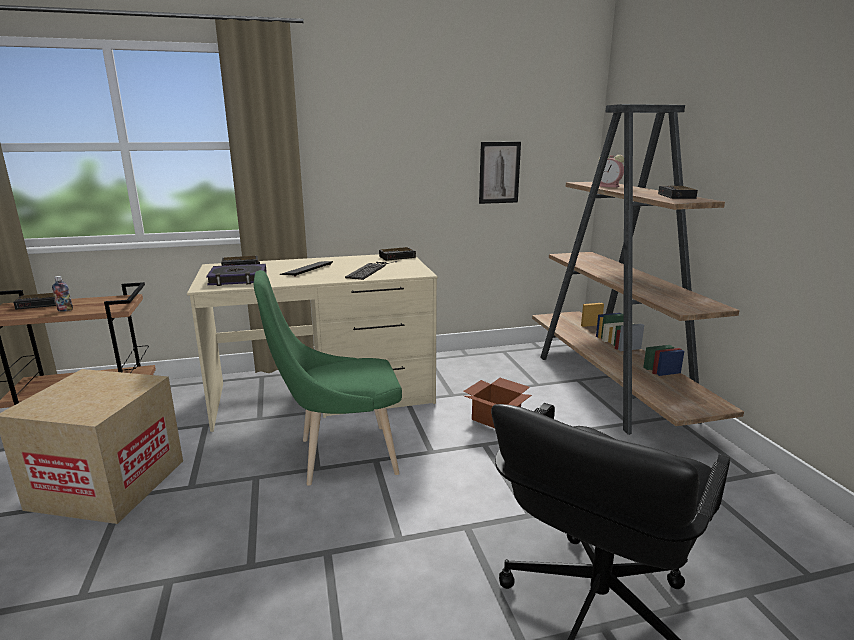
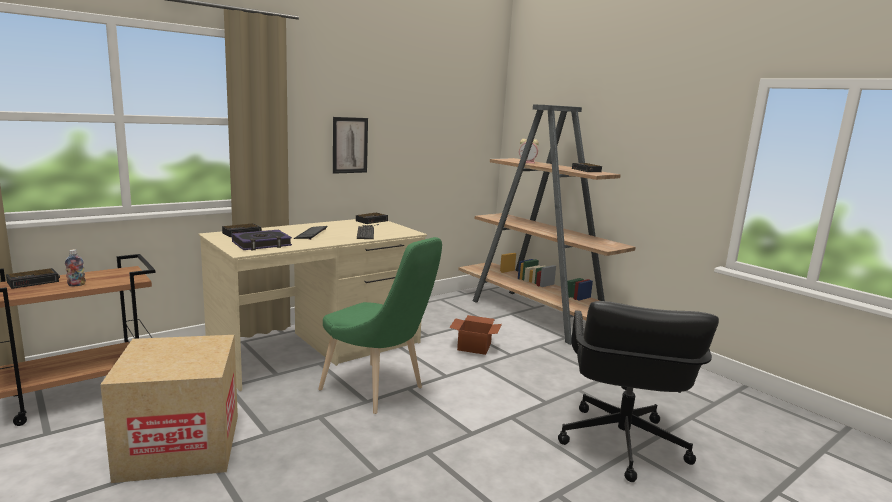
camera: 25 degrees left, 5 degrees down
(339, 457) = (377, 391): green chair -> green chair turned 105 degrees counterclockwise
(499, 172) = (436, 150): picture -> picture (350, 145)

